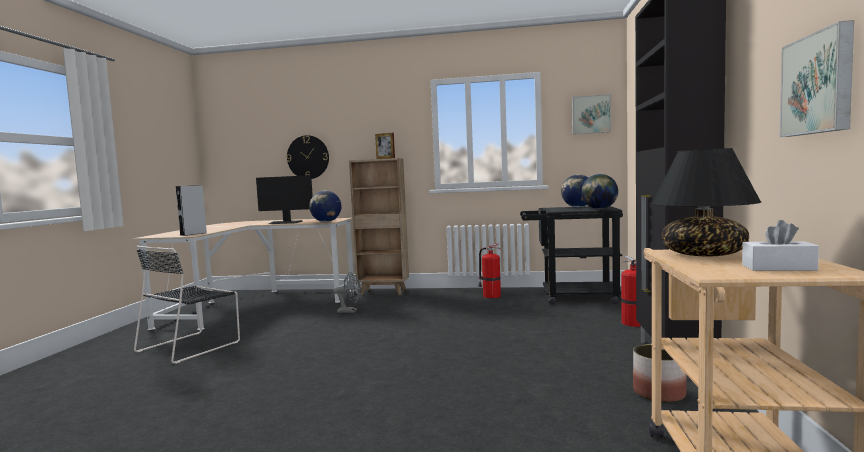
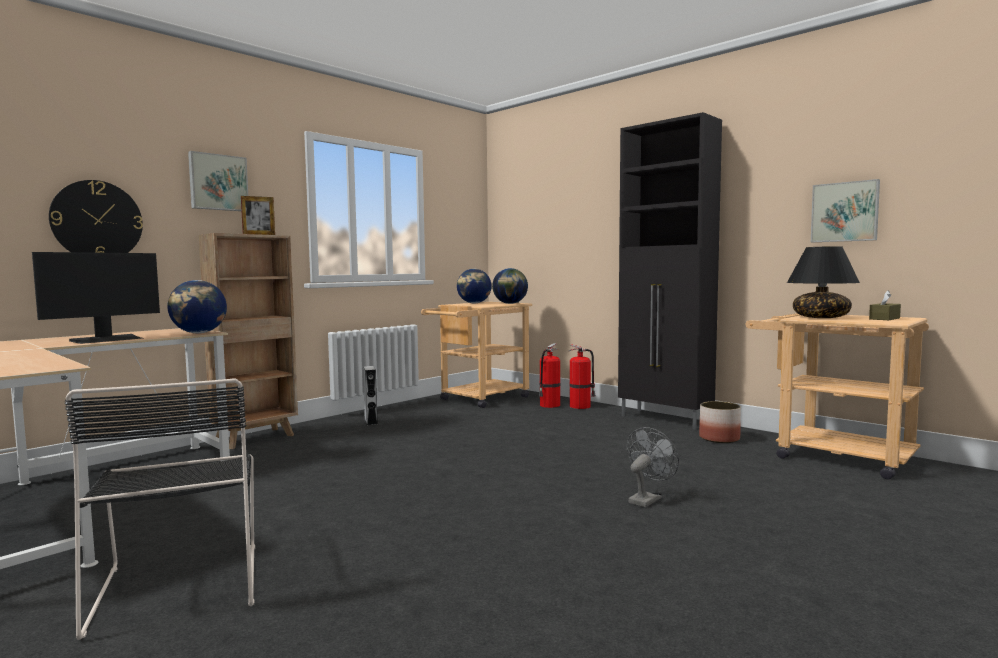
camera: 55 degrees left, 0 degrees up
(193, 234) = (40, 366): grey speaker -> grey speaker (371, 421)
(350, 311) = (291, 466): grey fan -> grey fan (647, 499)
(490, 296) = (404, 413): fire extinguisher -> fire extinguisher (549, 405)
(571, 297) = (479, 399): black cart -> beige cart
(591, 114) = (463, 206): picture -> picture (218, 182)
(778, 268) = (884, 318): white tissue box -> brown tissue box

